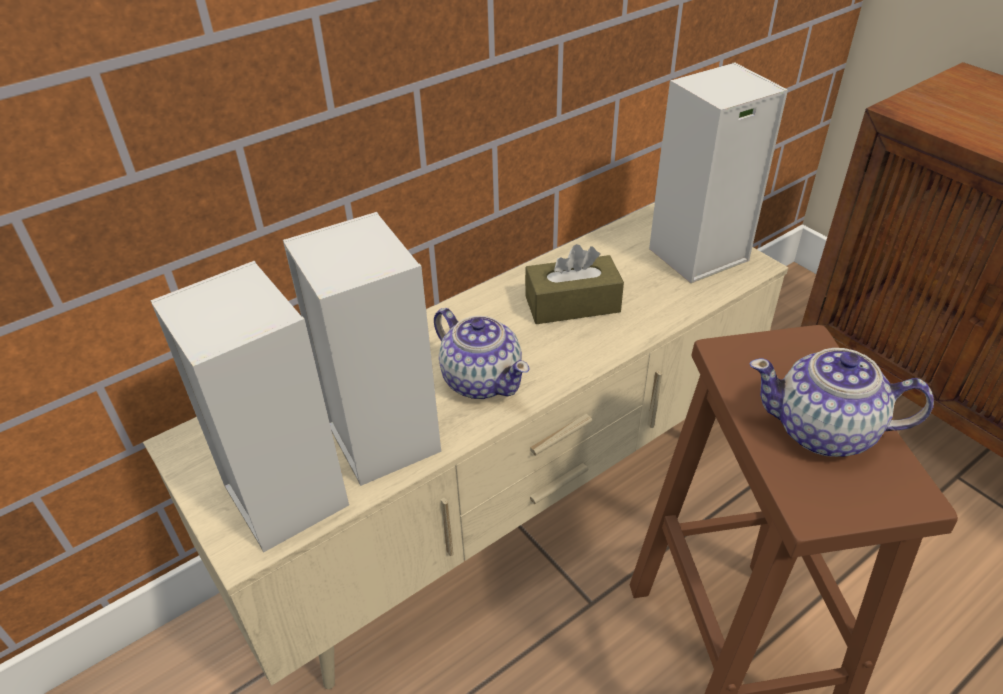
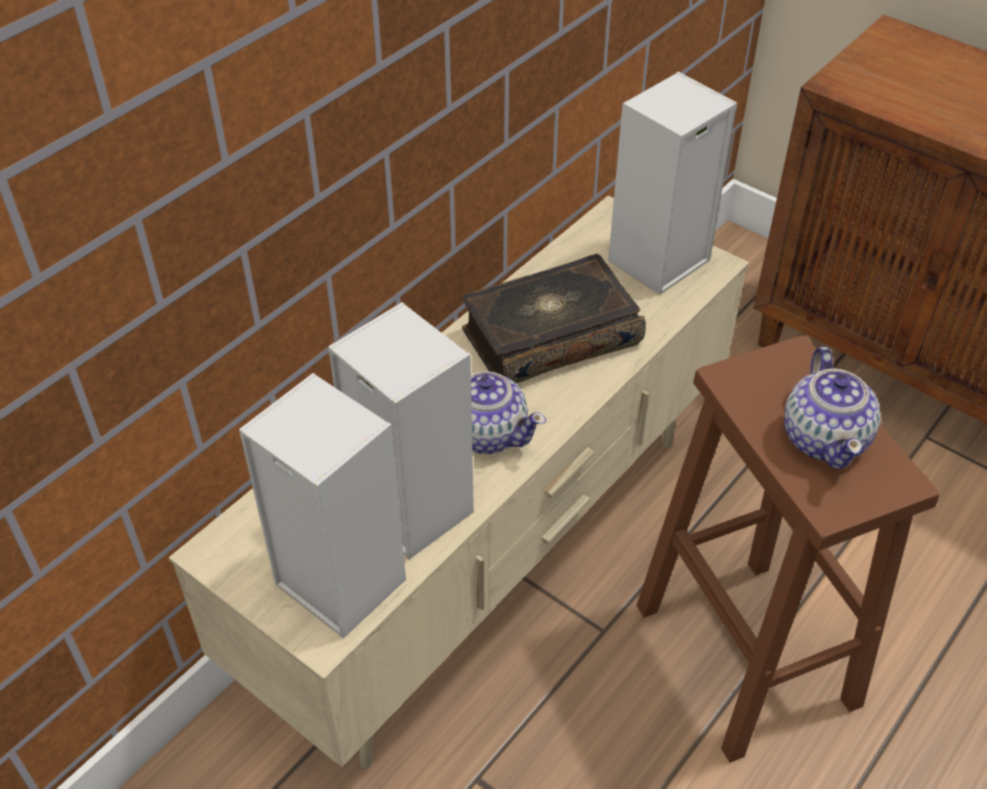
camera: 15 degrees left, 5 degrees up
(572, 304) = (549, 336): brown tissue box -> book
(825, 431) = (825, 438): teapot -> teapot turned 90 degrees counterclockwise

